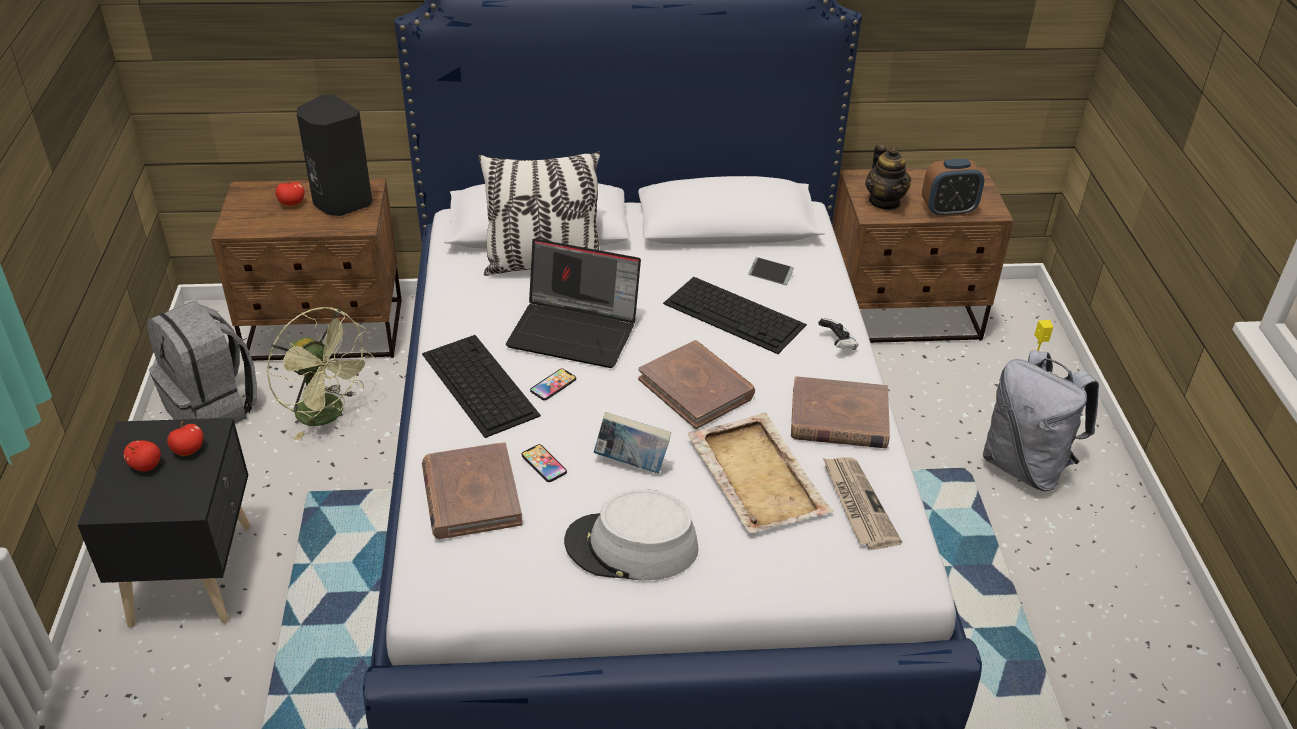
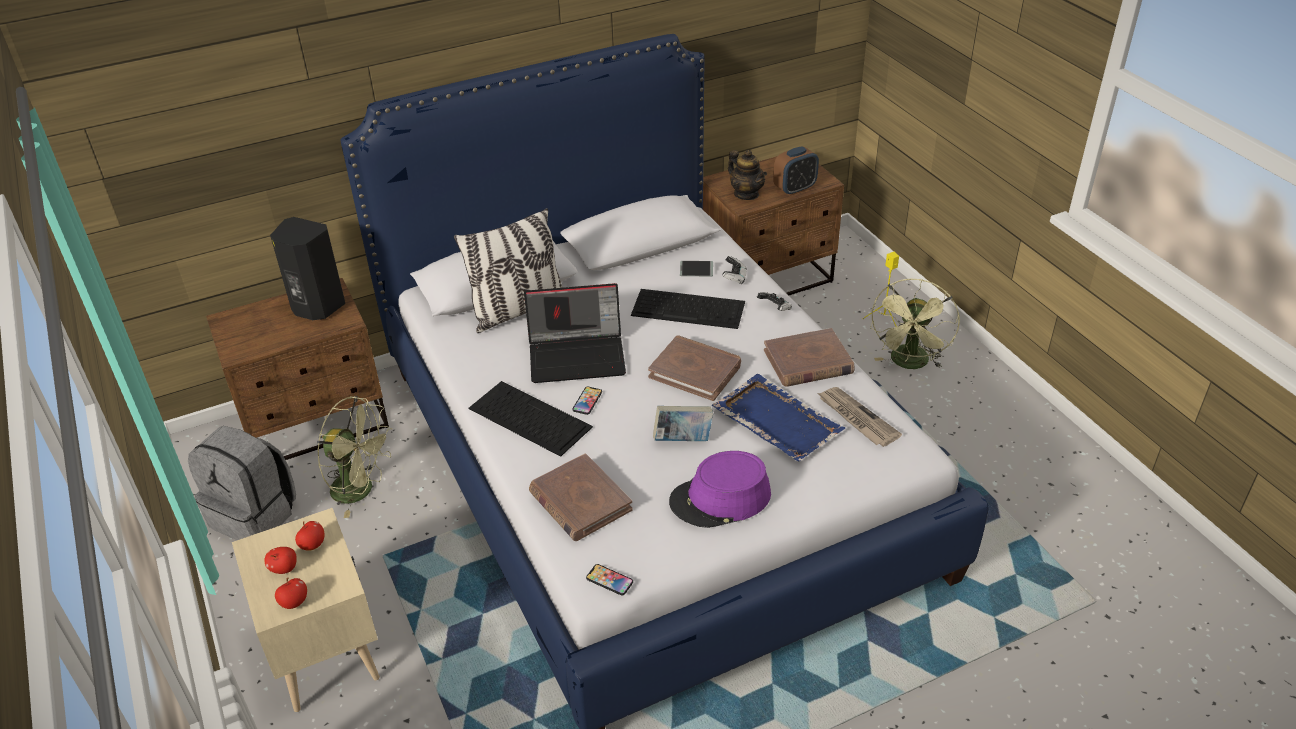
camera: 20 degrees left, 0 degrees up
(195, 572) = (326, 650): black nightstand -> beige nightstand
(292, 204) = (275, 320): apple -> apple (294, 602)
(544, 464) = (619, 461): phone -> phone (609, 580)
(631, 546) = (720, 499): grey hat -> purple hat
(757, 475) = (776, 420): beige tray -> blue tray
(811, 294) = (734, 277): none -> game controller
(1026, 466) = (909, 364): grey backpack -> green fan

